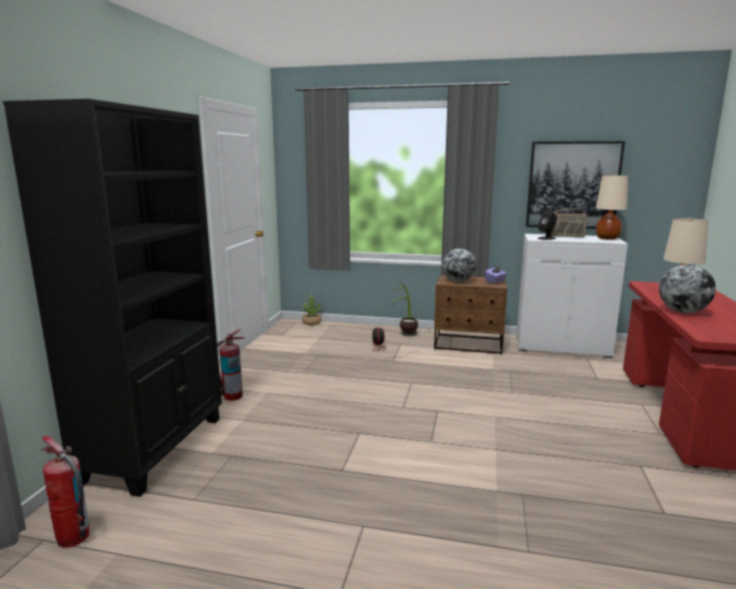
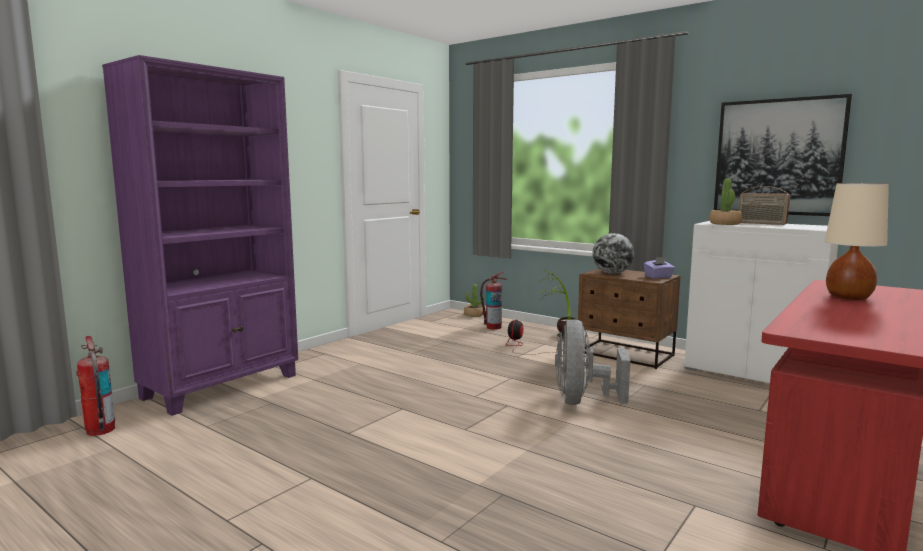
camera: 25 degrees right, 5 degrees down
(156, 448) = (223, 386): black bookcase -> purple bookcase
(232, 396) = (327, 361): fire extinguisher -> fire extinguisher (493, 327)
(485, 394) = (582, 401): none -> grey fan
(546, 238) = (725, 223): black speaker -> potted plant
(607, 238) = (815, 227): beige table lamp -> none
(682, 312) = (816, 309): globe -> none

